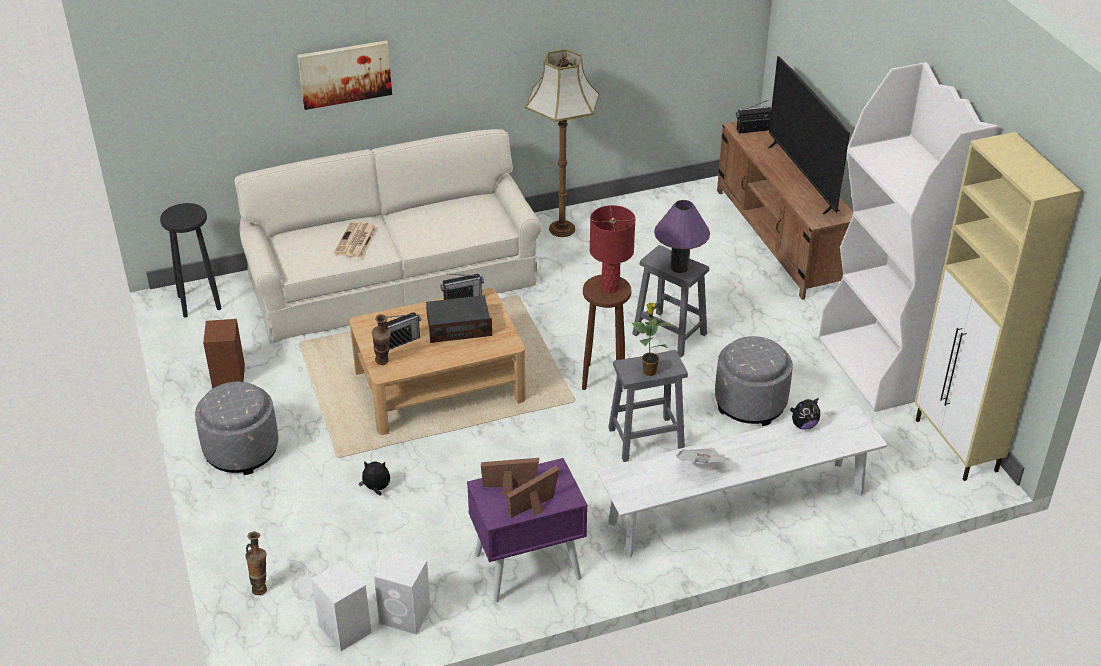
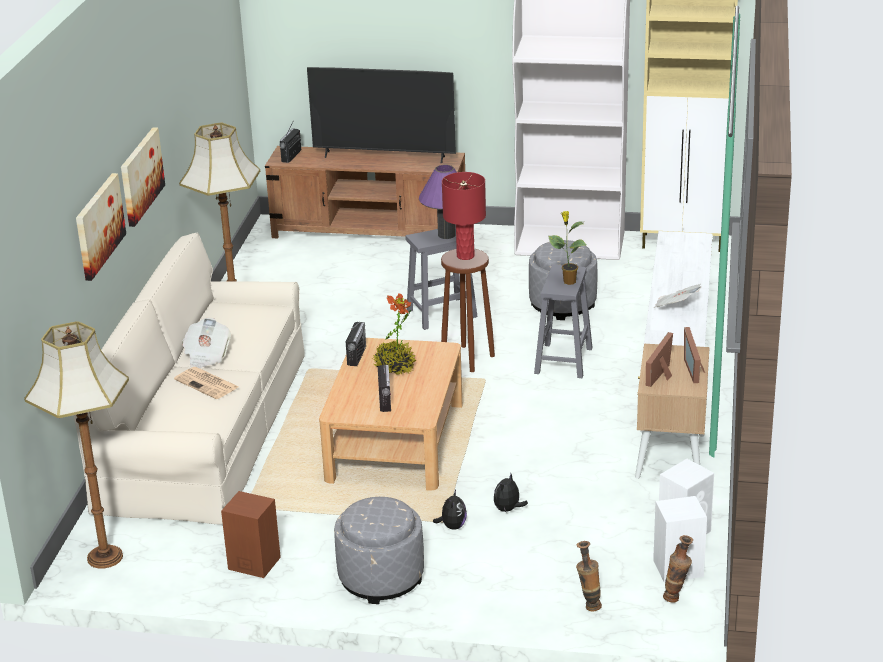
camera: 60 degrees left, 10 degrees down
(200, 302) = (103, 557): black stool -> floor lamp
(383, 363) = (409, 416): vase -> vase (676, 598)
(402, 224) = (206, 356): none -> newspaper
(452, 59) = (140, 176): none -> picture
(458, 327) = (395, 367): radio -> potted plant
(527, 567) = (670, 456): purple nightstand -> beige nightstand
(803, 425) = (664, 256): plush toy -> plush toy (452, 526)

